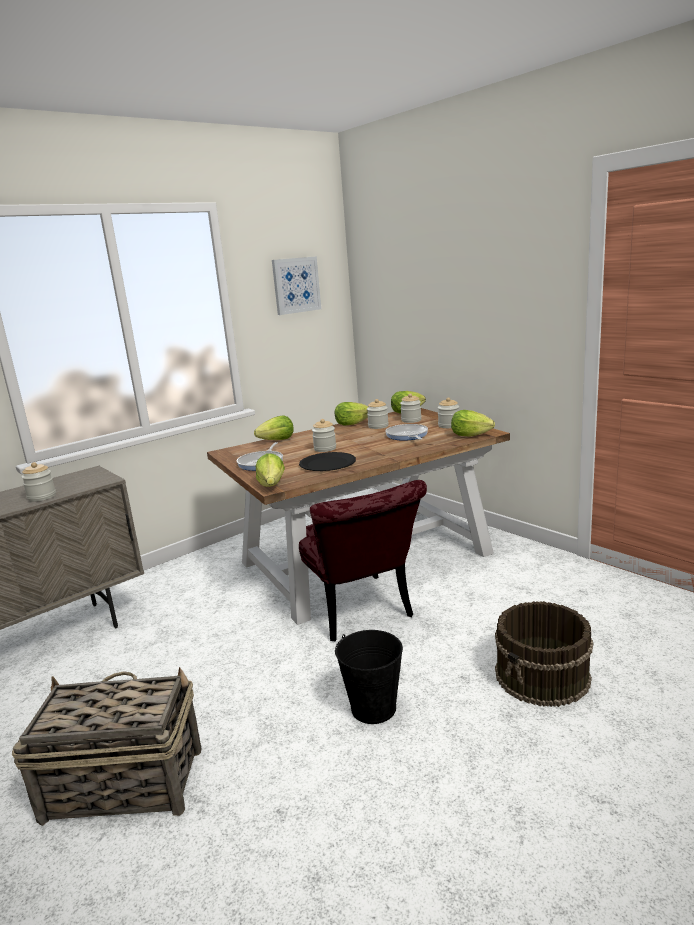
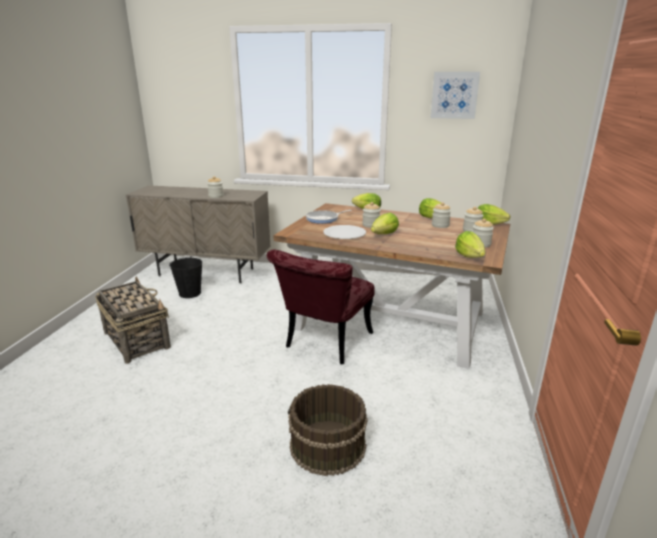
camera: 50 degrees right, 5 degrees up
(272, 485) = (291, 232): lettuce -> lettuce (384, 234)
(327, 464) = (344, 233): black plate -> white plate
(373, 707) = (237, 386): black bucket -> black bucket (190, 293)
(407, 436) = (433, 238): frying pan -> none

